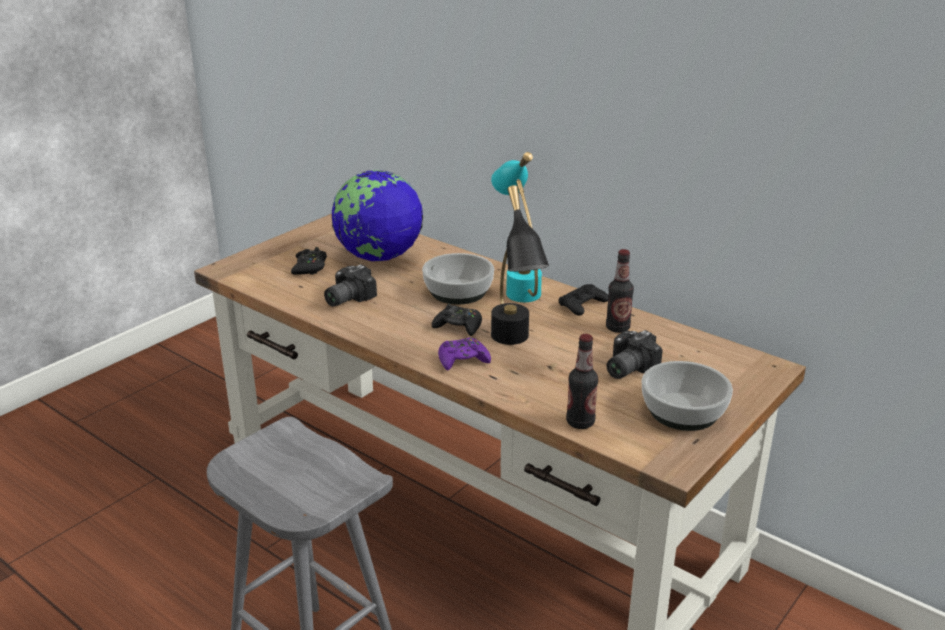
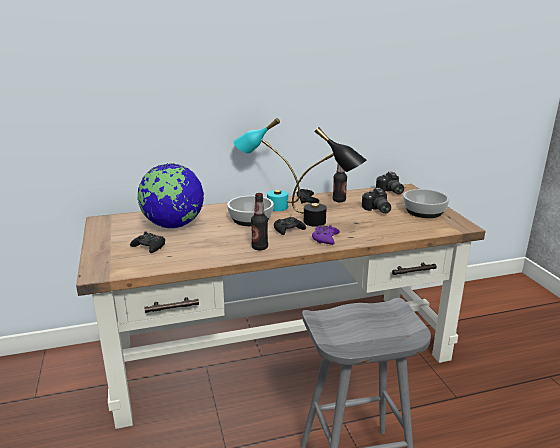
camera: 55 degrees left, 5 degrees down
(346, 298) = (209, 247): camera -> camera (390, 191)
(580, 422) = (413, 232): bottle -> bottle (259, 247)

